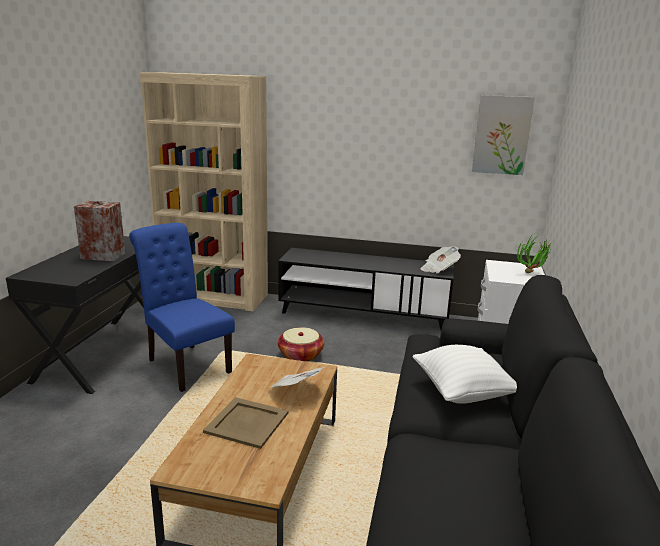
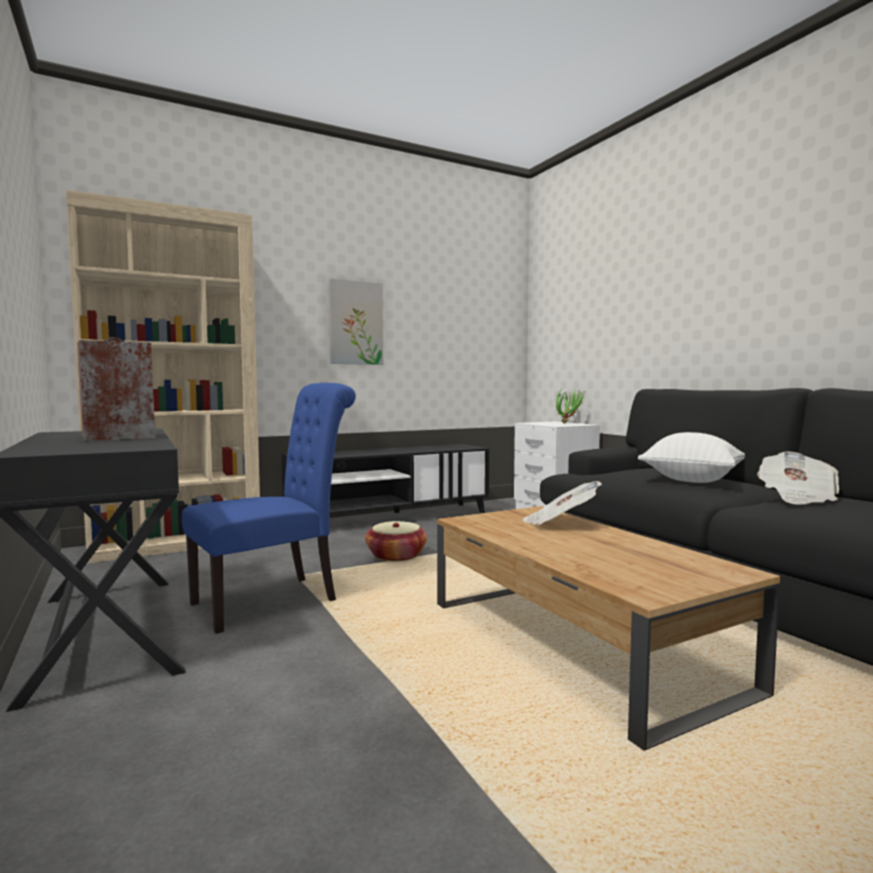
camera: 40 degrees left, 15 degrees down
(185, 364) = (273, 601): blue chair -> blue chair turned 135 degrees clockwise
(247, 423) = (591, 549): beige tray -> none
(439, 269) = (463, 446): newspaper -> newspaper (796, 498)
(502, 135) = (488, 310): picture -> picture (355, 323)

